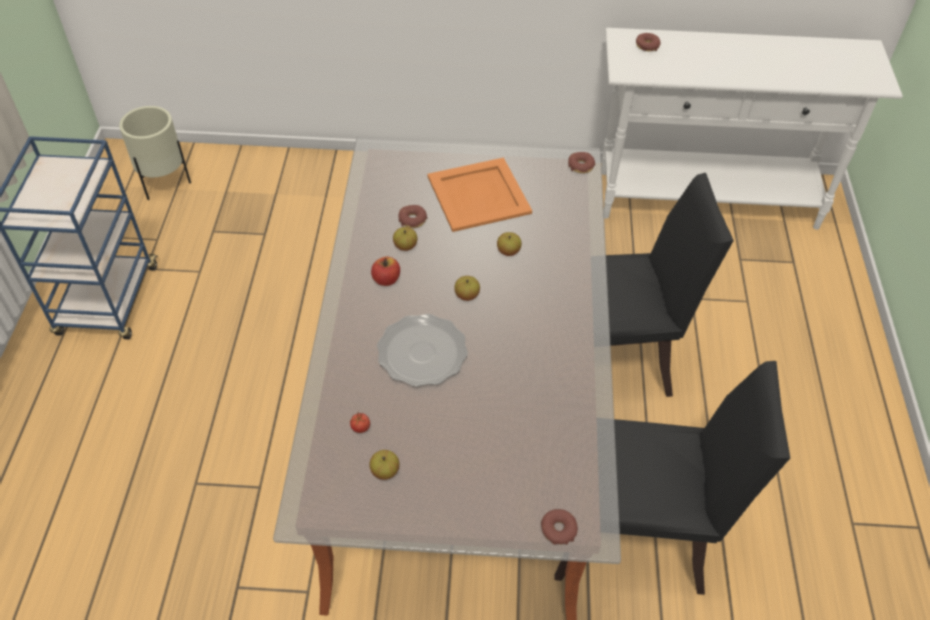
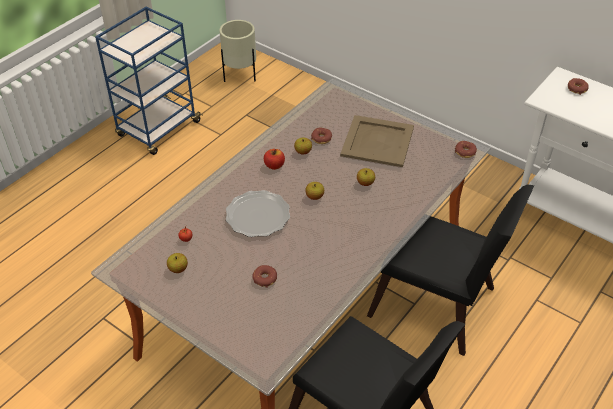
camera: 35 degrees right, 5 degrees down
(479, 194) = (378, 141): orange tray -> beige tray
(558, 529) = (246, 354): donut -> donut (265, 278)

